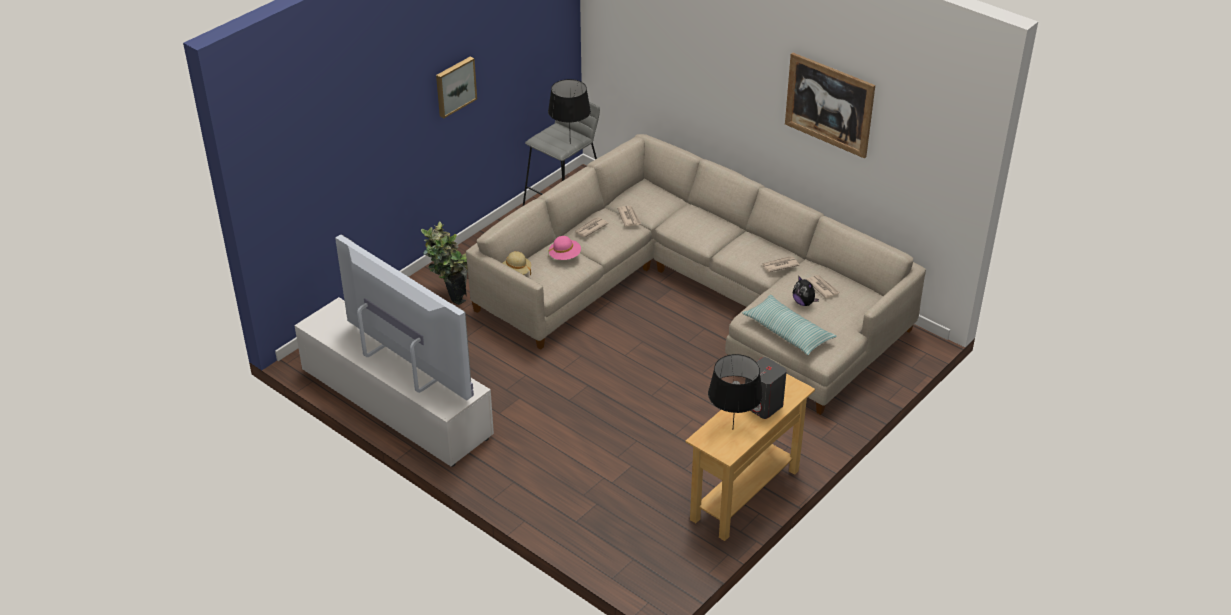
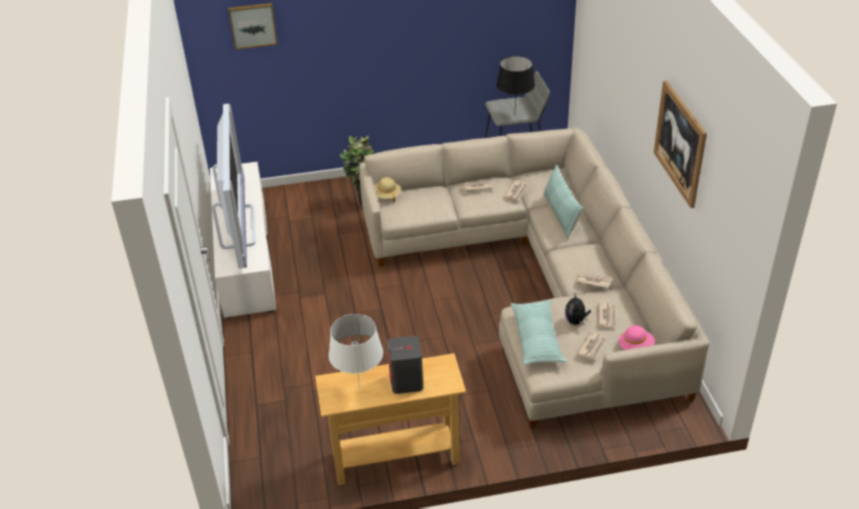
camera: 40 degrees right, 0 degrees up
(454, 86) = (415, 28): picture -> picture (253, 25)
(565, 256) = (434, 199): pink hat -> pink hat (635, 347)
(690, 221) = (561, 214): none -> pillow
(733, 430) = (359, 388): black table lamp -> white table lamp
(838, 316) = (592, 347): none -> newspaper

